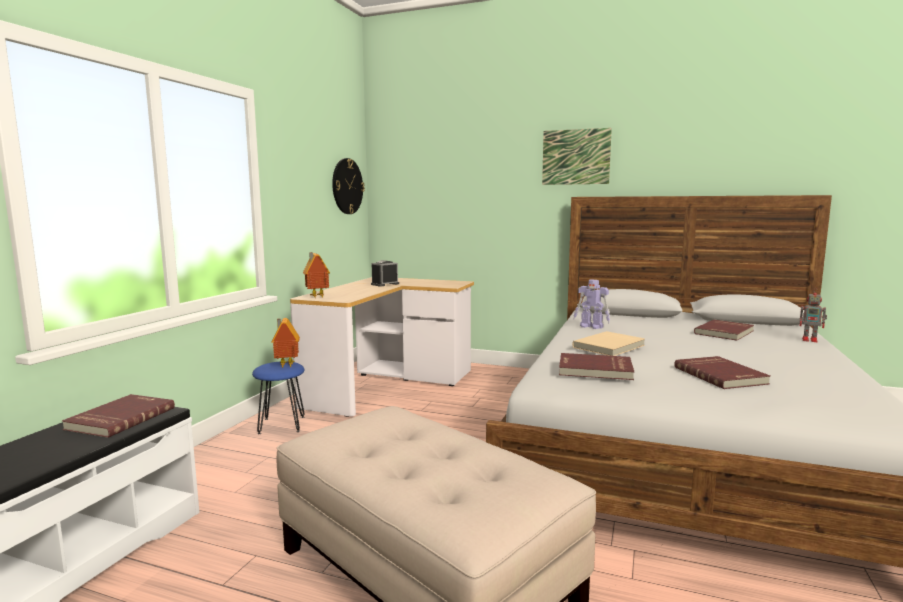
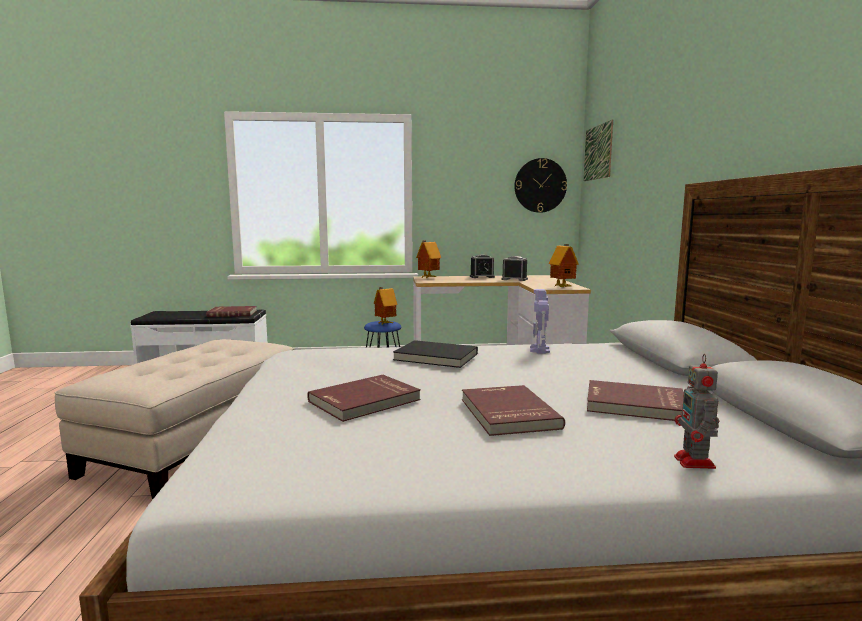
camera: 65 degrees right, 0 degrees up
(347, 287) = (482, 277): none -> alarm clock
(454, 283) = (563, 287): none -> toy house
(576, 157) = (707, 124): picture -> picture (598, 152)
(595, 370) = (333, 357): red book -> red book (507, 413)
(610, 346) = (435, 357): beige book -> black book

